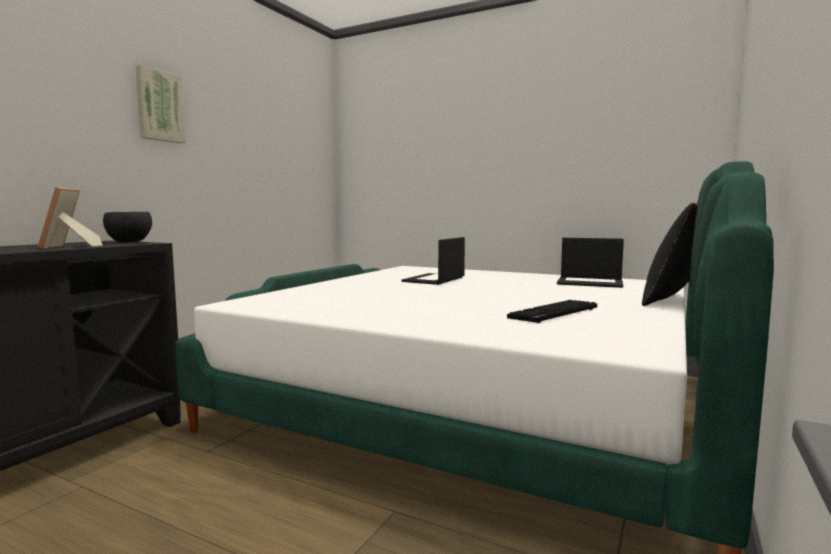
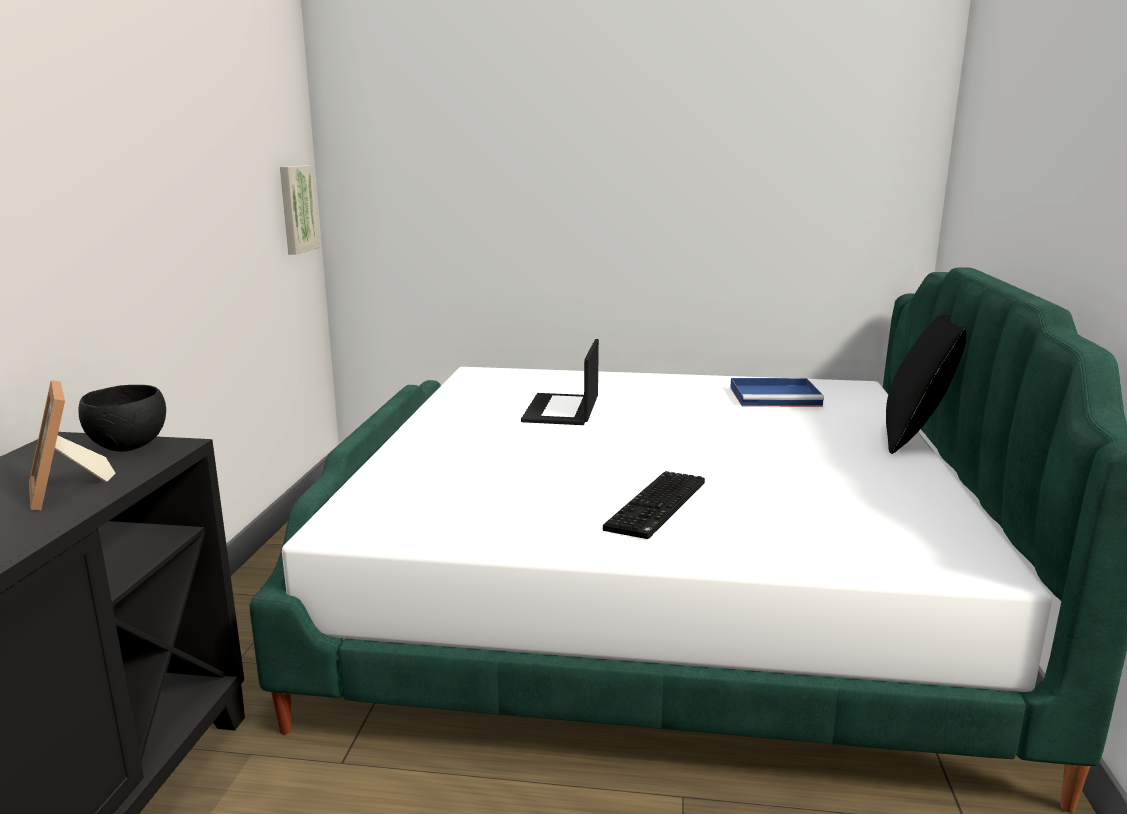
camera: 20 degrees left, 10 degrees up
(159, 106) = (84, 155): picture -> picture (296, 209)
(555, 313) = (813, 489): keyboard -> keyboard (658, 507)
(590, 283) = (776, 396): laptop -> blue tray

